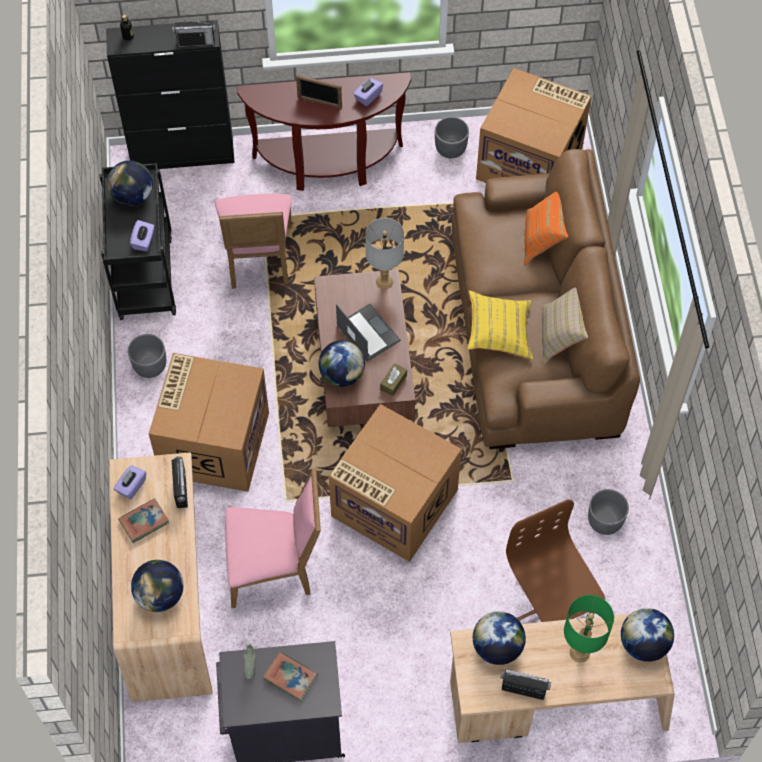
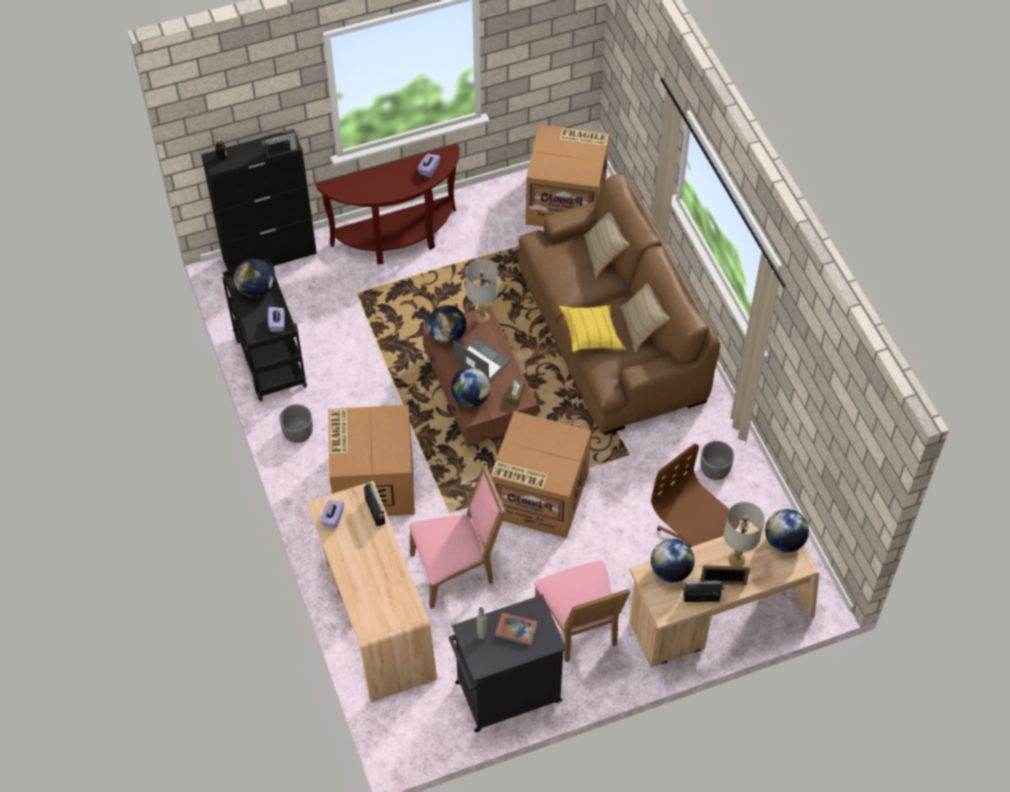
camera: 15 degrees left, 5 degrees down
(144, 521) = (352, 543): book -> none
(160, 595) = (385, 596): globe -> globe (447, 335)
(258, 261) = (363, 329): pink chair -> pink chair (580, 628)
(319, 102) = (389, 182): picture frame -> picture frame (723, 583)
(451, 148) = (497, 204): grey planter -> none
(543, 239) = (604, 255): orange pillow -> beige pillow
(580, 652) = (736, 559): green table lamp -> grey table lamp

